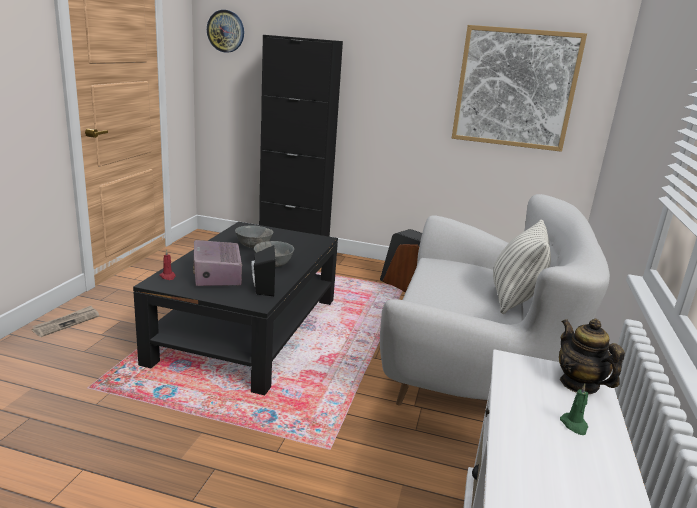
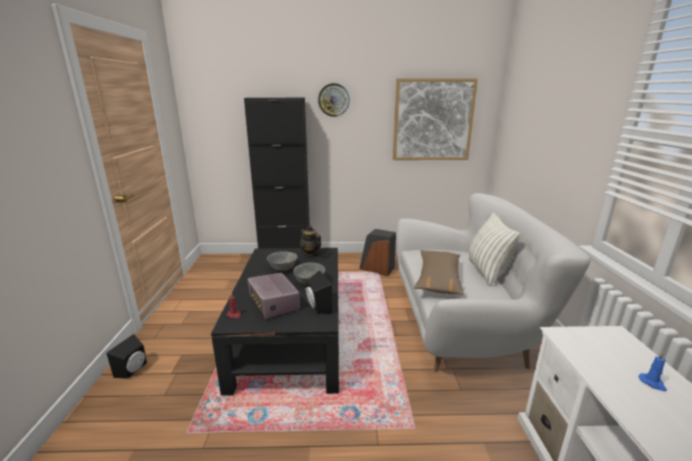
camera: 15 degrees left, 0 degrees up
(67, 323) = (133, 370): newspaper -> black speaker
(226, 31) = (206, 97): wall clock -> wall clock (334, 100)
(438, 292) = (438, 279): none -> brown pillow
(574, 425) = (652, 383): green candle -> blue candle
(579, 384) = (618, 343): teapot -> teapot (310, 254)

